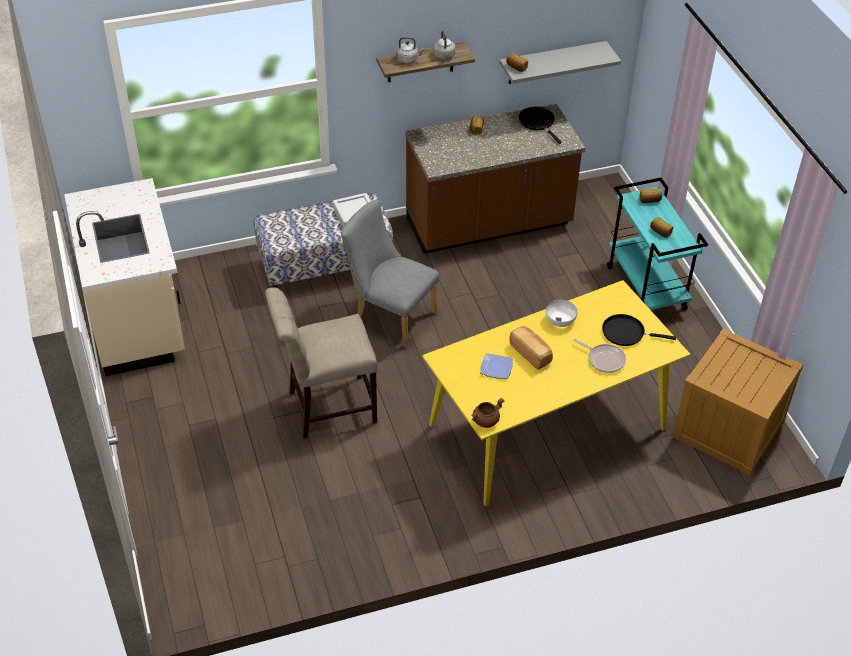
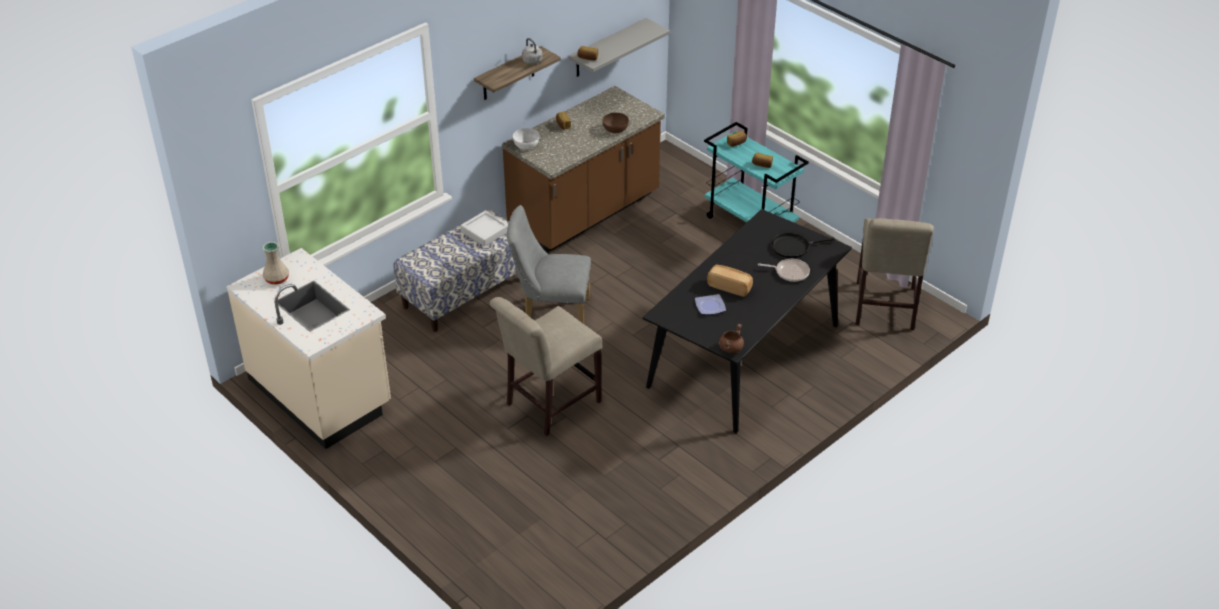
camera: 25 degrees left, 5 degrees down
(110, 201) = (277, 278): none -> beige vase
(408, 59) = (504, 72): grey kettle -> none
(524, 149) = (615, 129): none -> brown bowl
(538, 122) = (611, 105): black frying pan -> none
(547, 426) = (744, 355): yellow dining table -> black dining table
(560, 320) = (735, 254): white bowl -> white bowl (526, 145)
(728, 429) = (884, 309): crate -> beige chair

